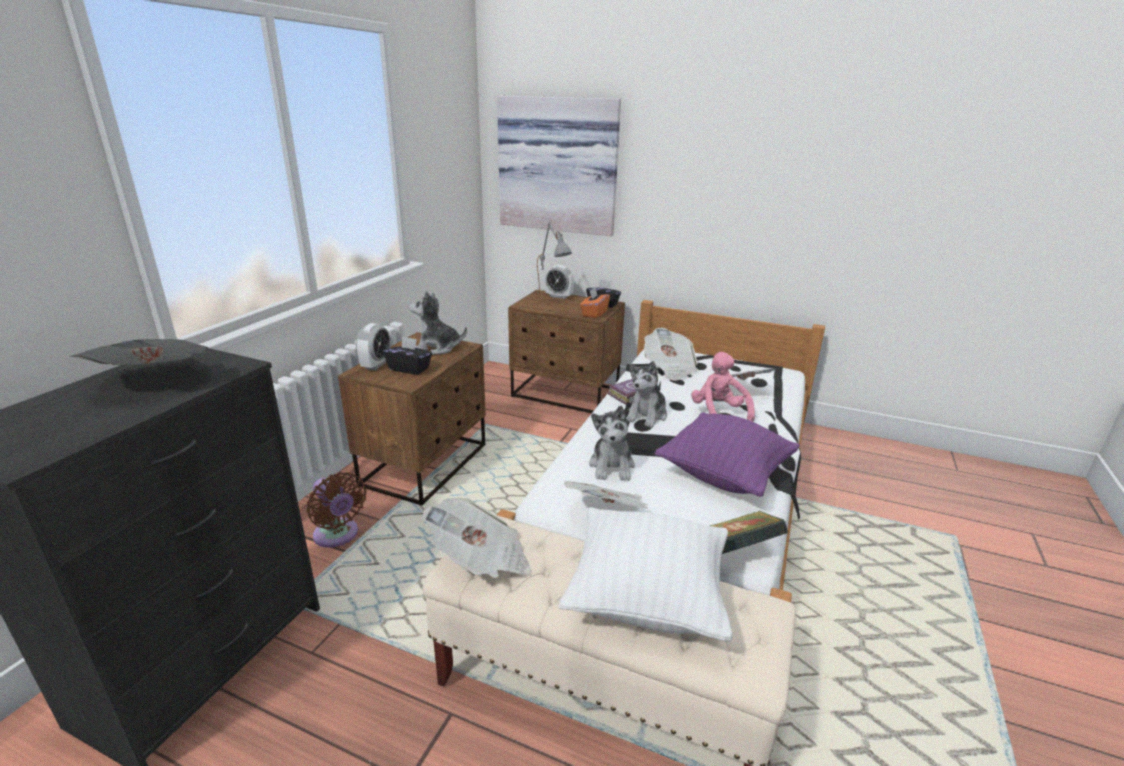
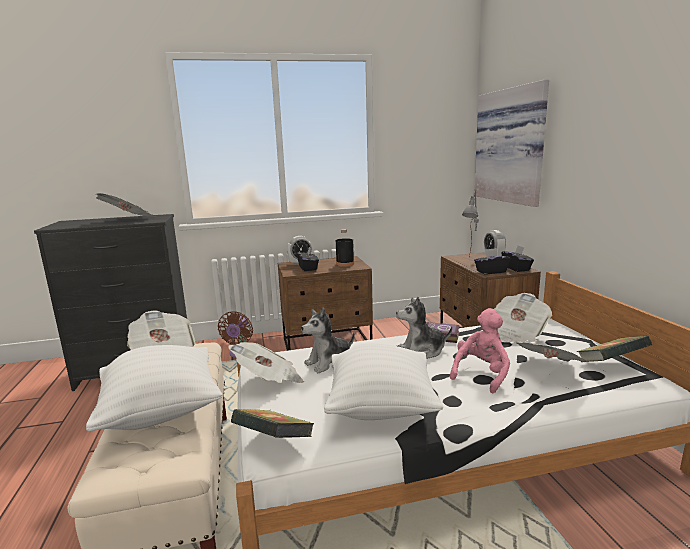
camera: 55 degrees right, 10 degrees down
(437, 348) = (345, 264): plush toy -> black bottle
(594, 313) = (491, 271): orange tissue box -> black tissue box
(724, 475) = (380, 406): purple pillow -> white pillow
(754, 370) = (610, 365): none -> book

